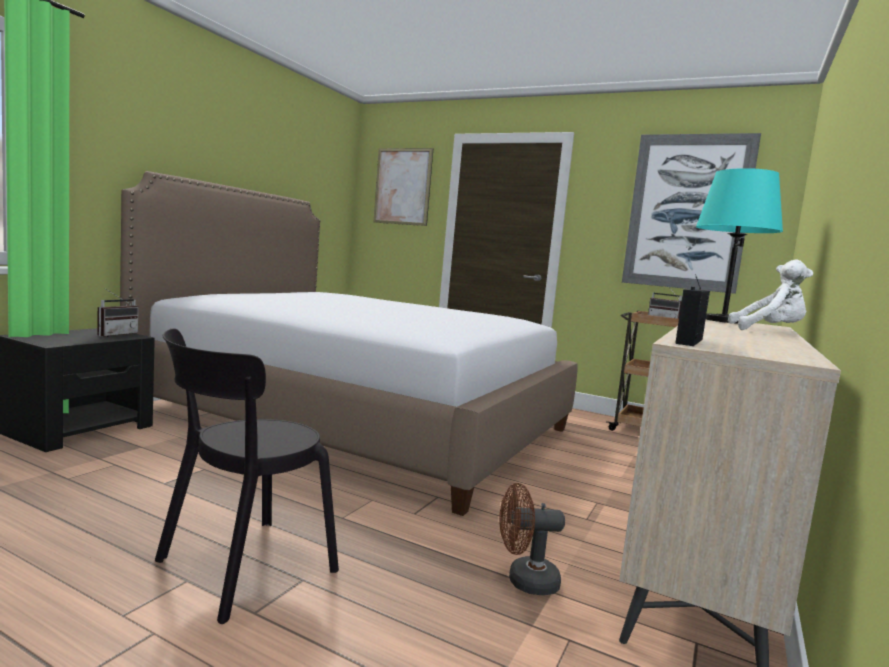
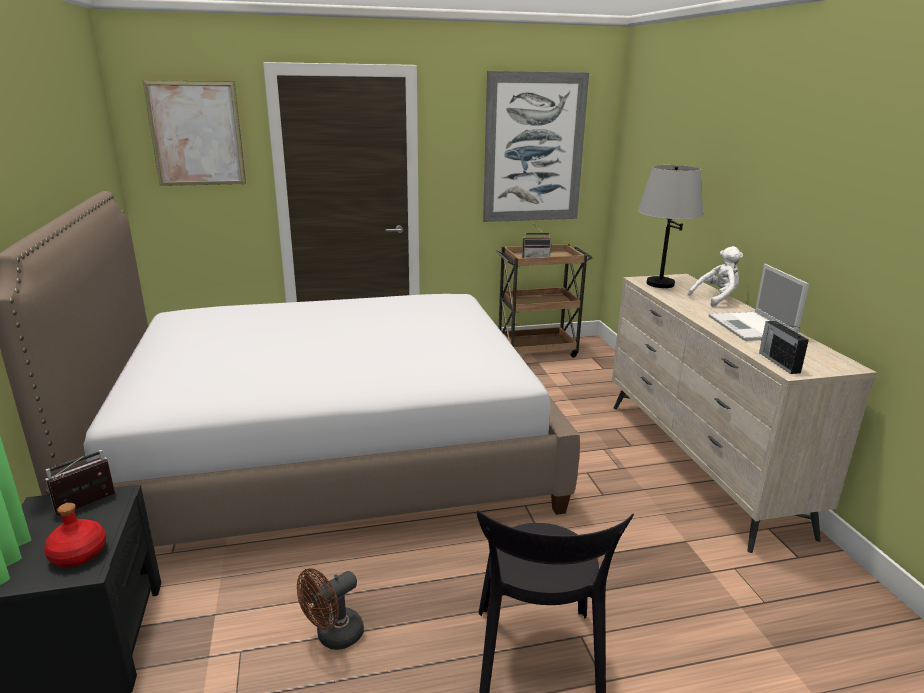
camera: 40 degrees left, 15 degrees up
(66, 340) = (78, 553): none -> red bottle
(115, 334) = (87, 506): radio -> radio turned 120 degrees counterclockwise
(524, 581) = (667, 543): brown fan -> brown fan (333, 637)
(723, 321) = (659, 284): turquoise table lamp -> grey table lamp
(746, 337) = (752, 327): none -> laptop

